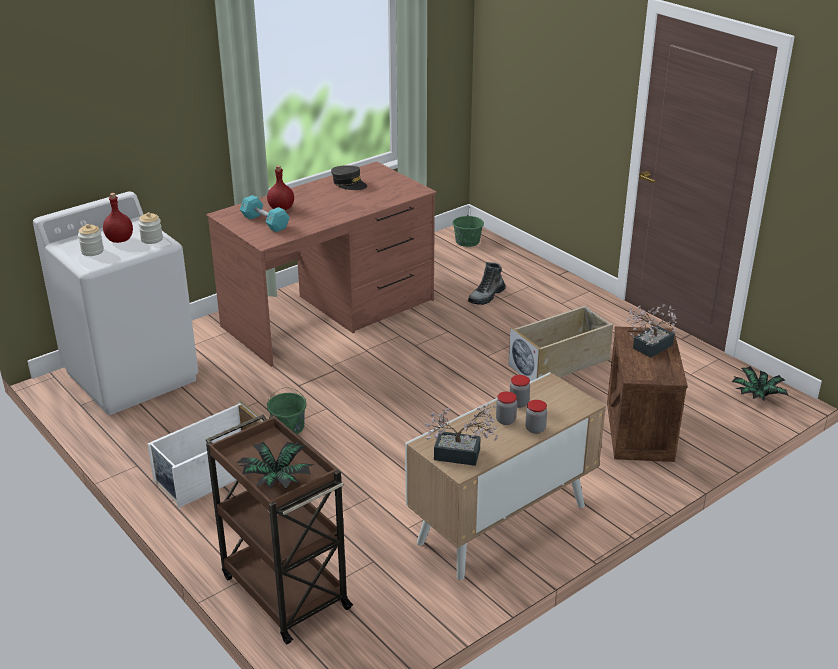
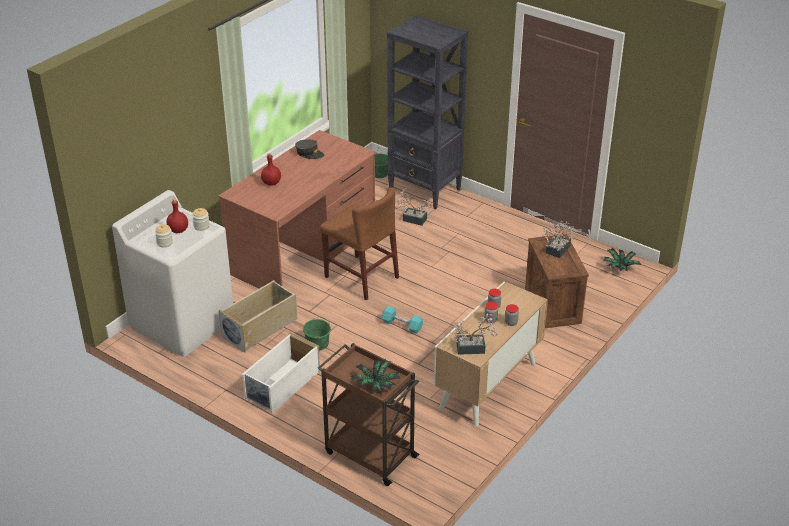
camera: 15 degrees left, 5 degrees up
(265, 222) = (266, 196): turquoise dumbbell -> turquoise dumbbell (402, 325)
(387, 355) = (361, 277): none -> brown chair
(486, 296) = (412, 218): boot -> potted plant
(518, 267) = (425, 190): none -> black bookcase
(560, 362) = (483, 263): beige storage box -> beige storage box (260, 327)

